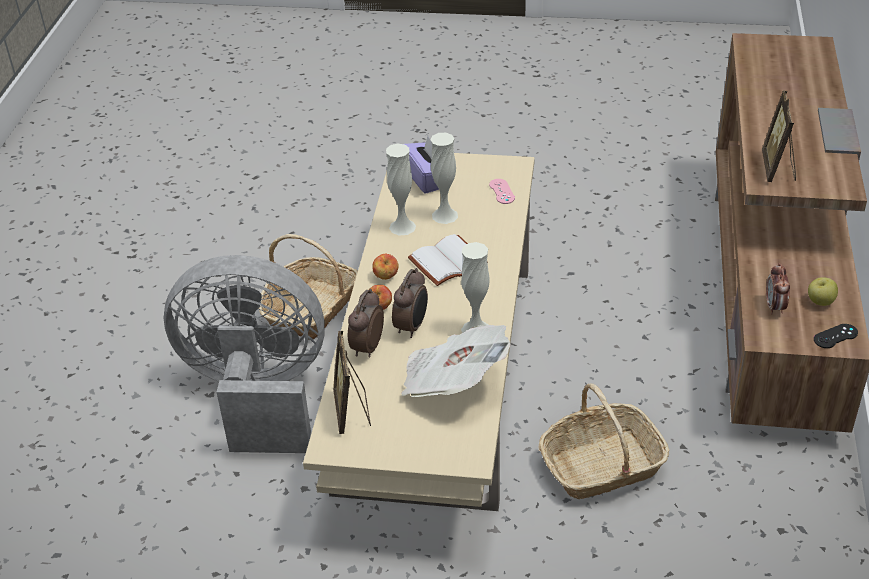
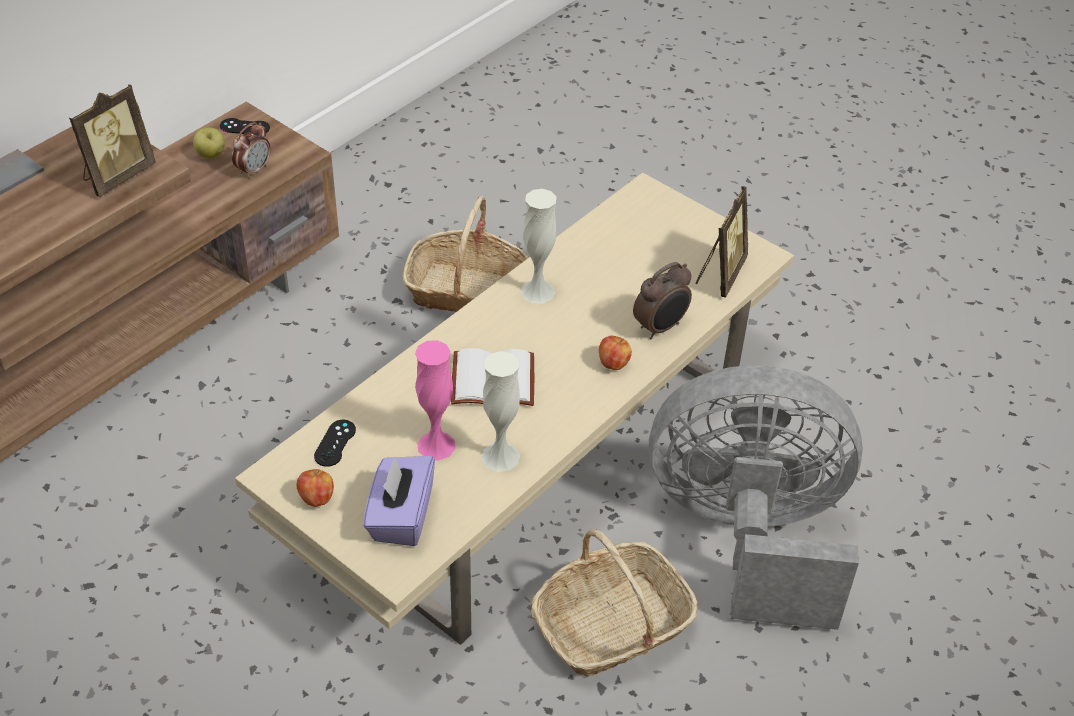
camera: 150 degrees left, 5 degrees up
(257, 395) = (748, 536): grey fan -> grey fan turned 150 degrees clockwise
(385, 276) = (576, 398): apple -> apple (316, 498)
(412, 326) = (597, 326): alarm clock -> none
(445, 215) = (436, 445): white vase -> pink vase
(453, 382) = (605, 255): newspaper -> none
(501, 191) = (335, 443): pink game controller -> black game controller

